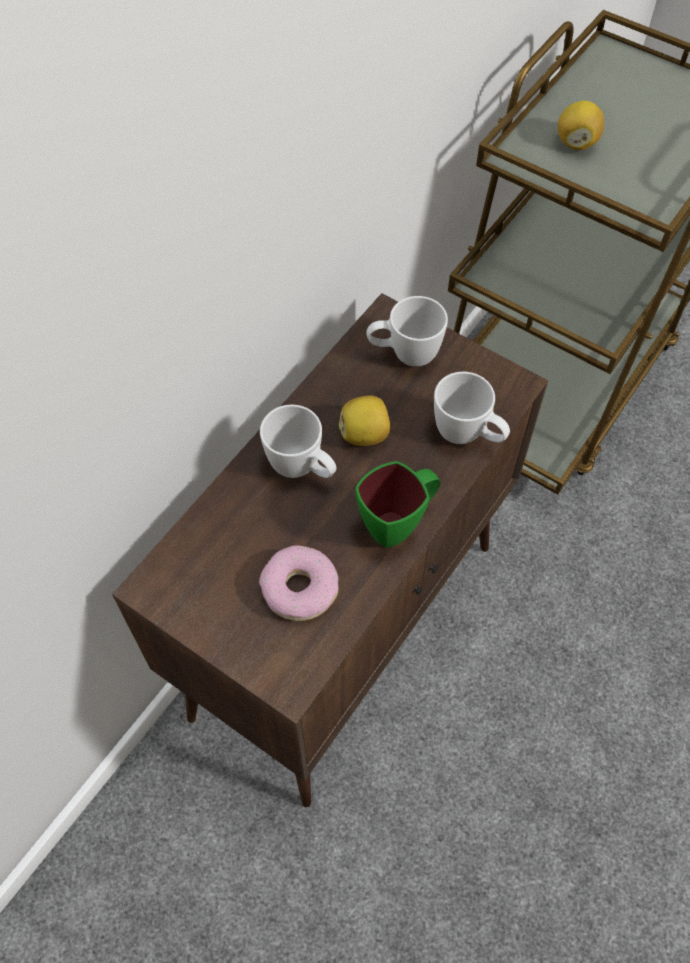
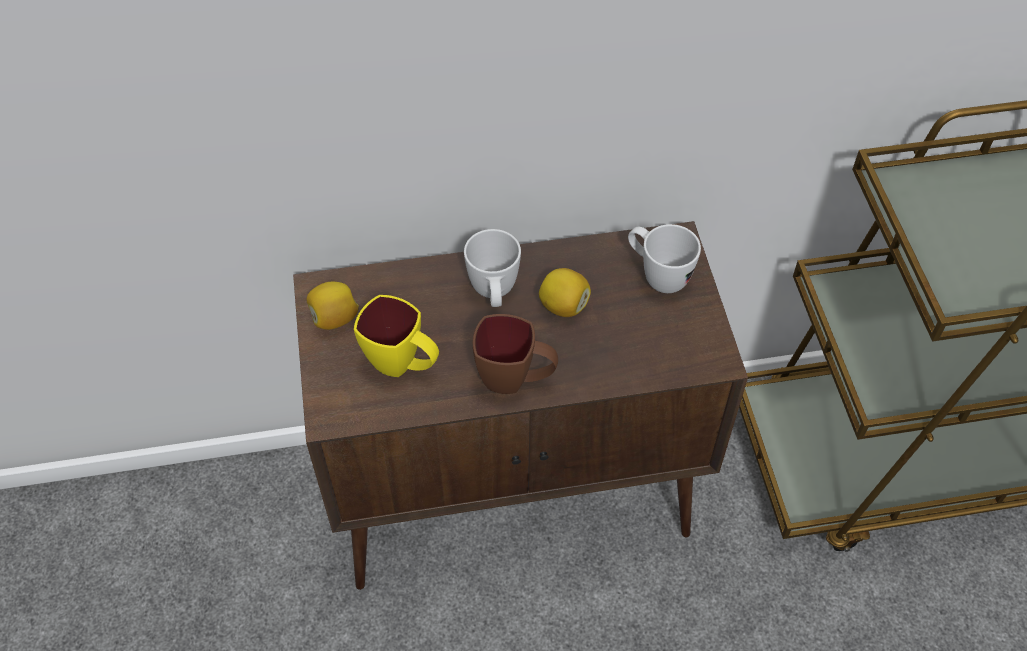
camera: 45 degrees right, 5 degrees down
(300, 588) = (403, 366): donut -> yellow mug
(399, 523) = (515, 381): green mug -> brown mug
(468, 435) = (636, 365): white mug -> none
(576, 142) = (963, 207): lemon -> lemon (334, 318)

